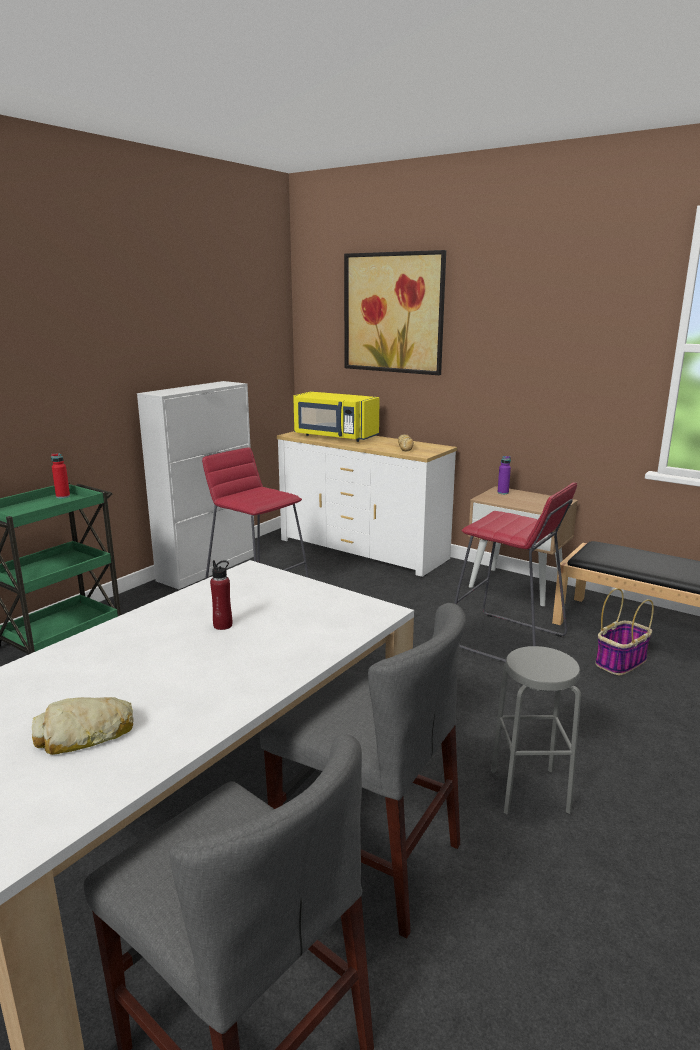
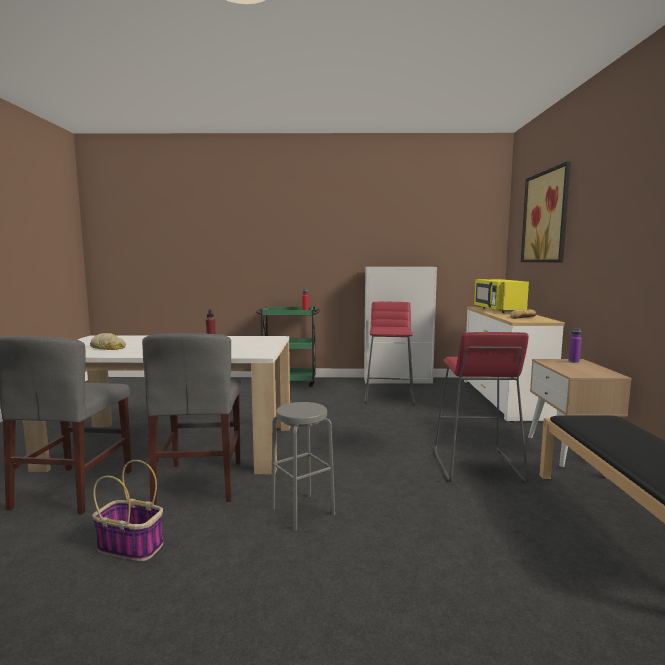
camera: 55 degrees right, 10 degrees down
(621, 661) = (534, 514): basket -> basket (131, 546)

